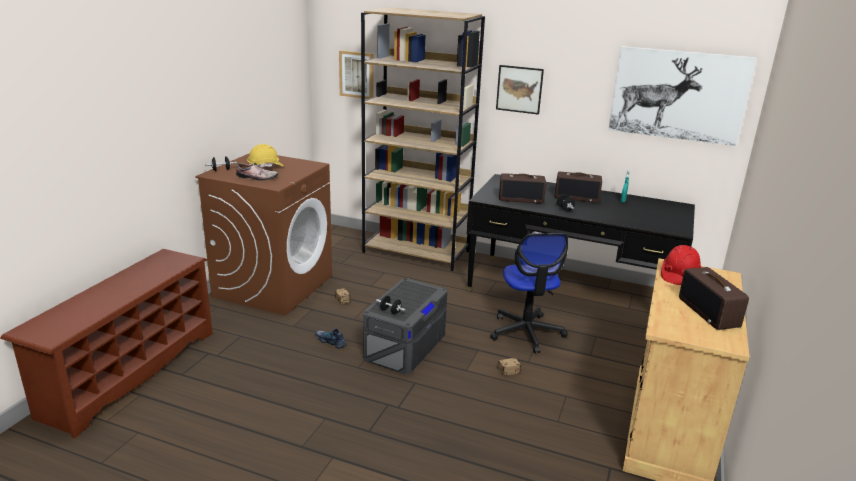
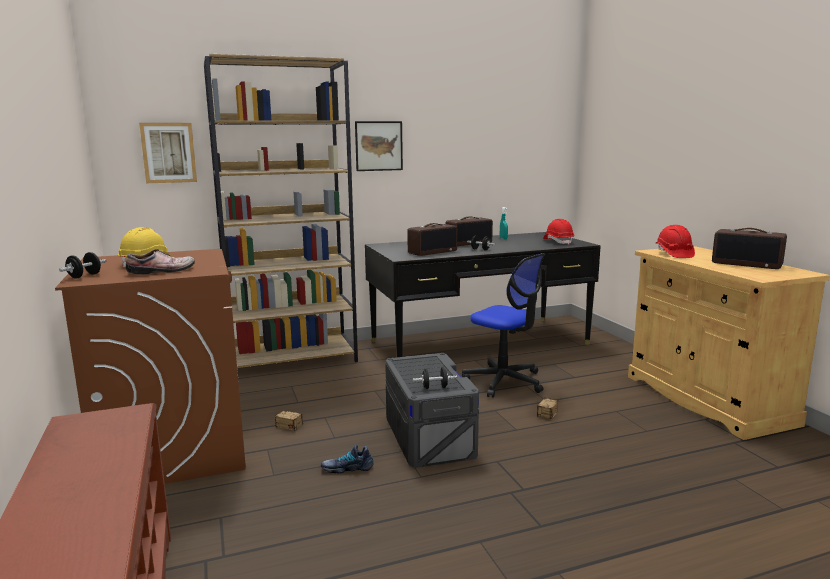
camera: 40 degrees left, 10 degrees down
(663, 221) = (558, 241): none -> red hard hat
(678, 95) = (521, 133): picture -> none

